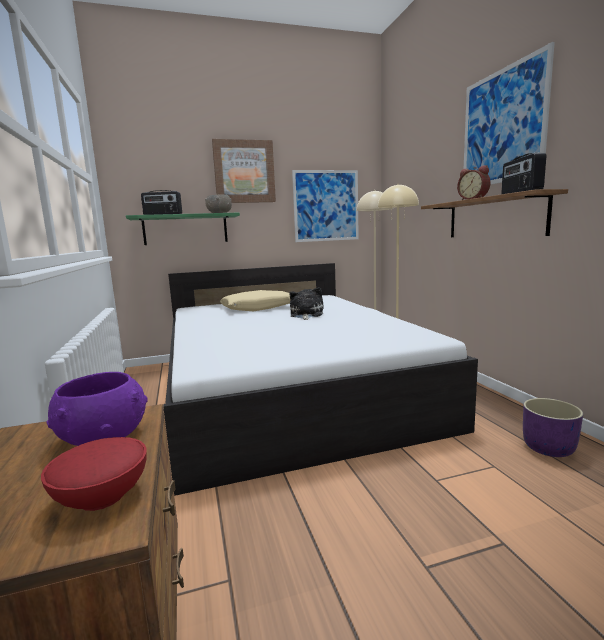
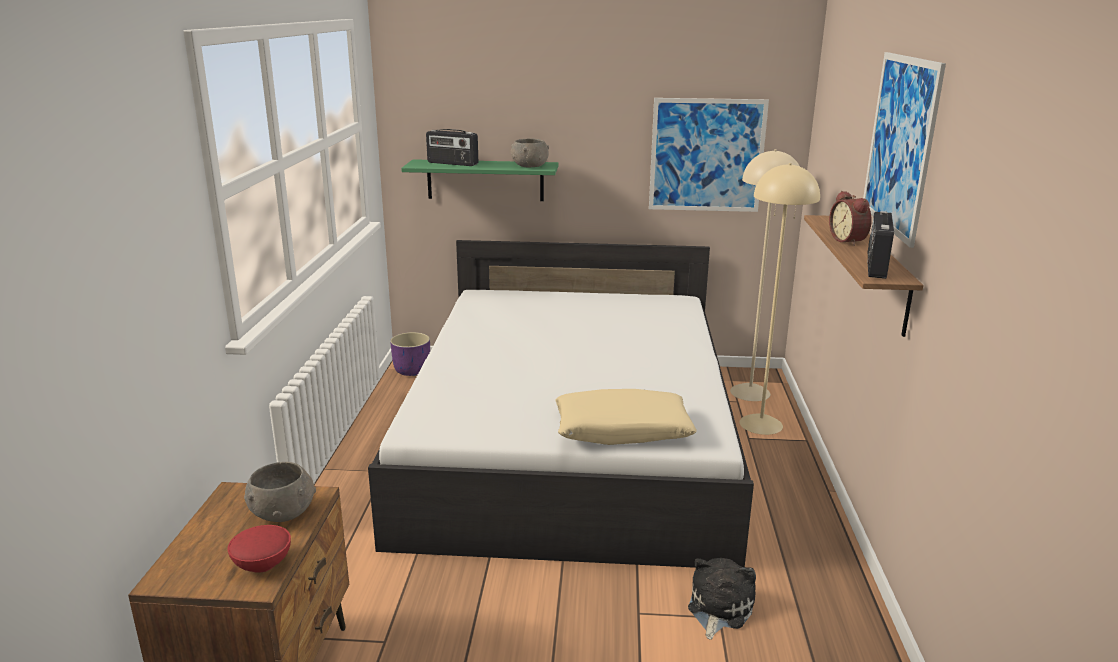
camera: 20 degrees right, 10 degrees up
(103, 436) = (282, 512): purple bowl -> grey bowl
(244, 172) = (577, 99): picture -> none
(258, 308) = (560, 317): beige pillow -> beige pillow (622, 430)
(306, 315) = (606, 349): plush toy -> plush toy (718, 608)
(548, 448) = (812, 616): purple planter -> purple planter (412, 370)

